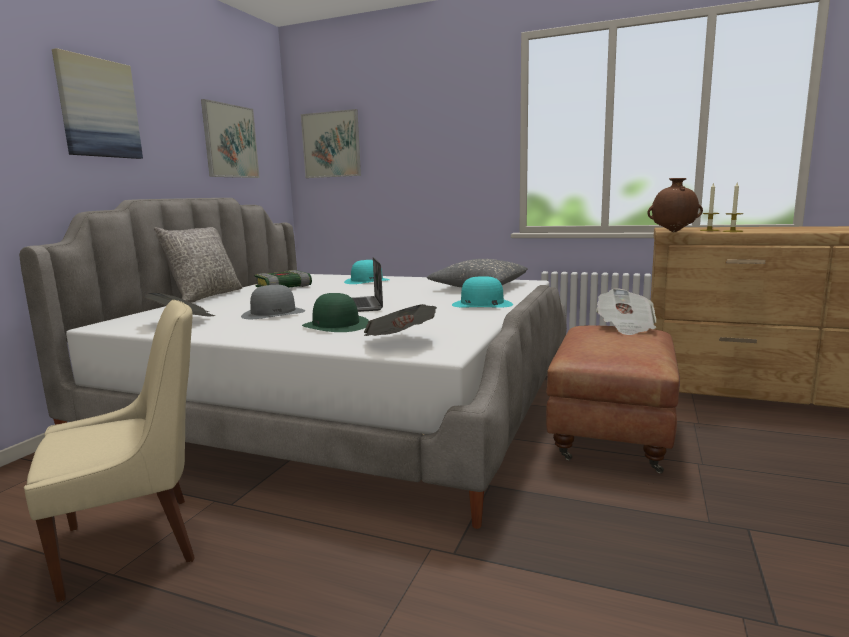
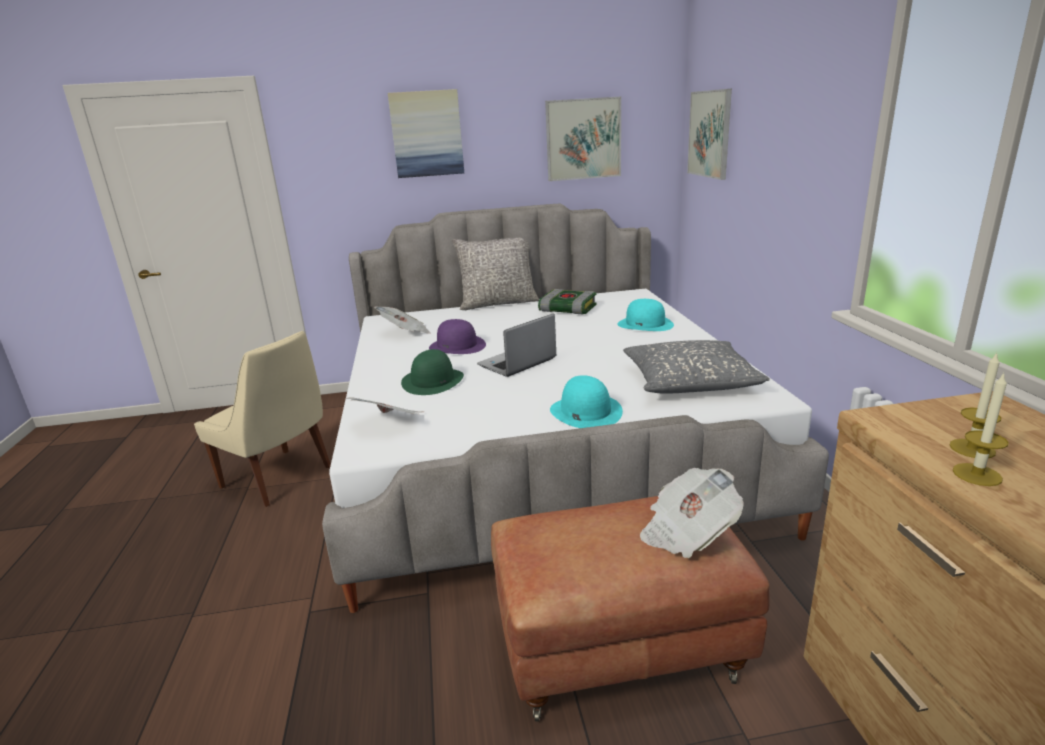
camera: 60 degrees right, 10 degrees up
(273, 313) = (457, 346): grey hat -> purple hat
(673, 232) = (880, 421): brown vase -> none

